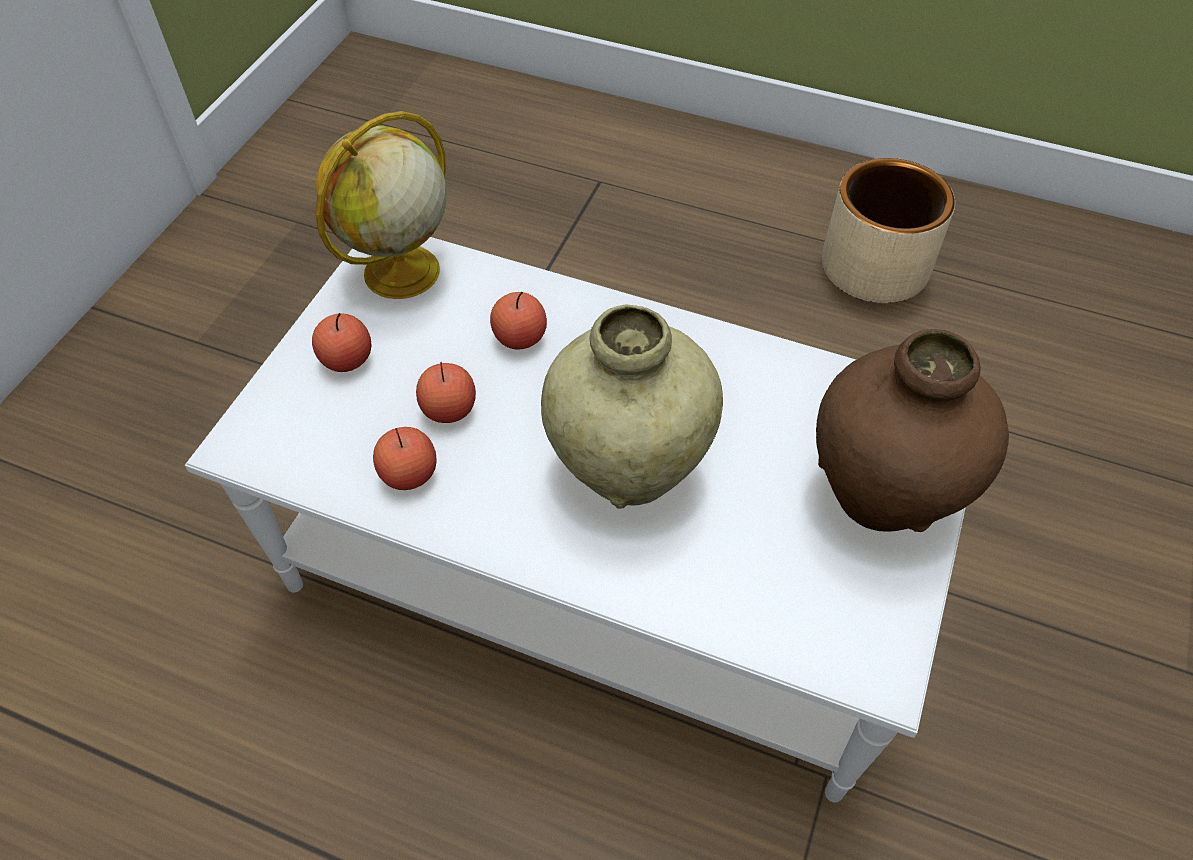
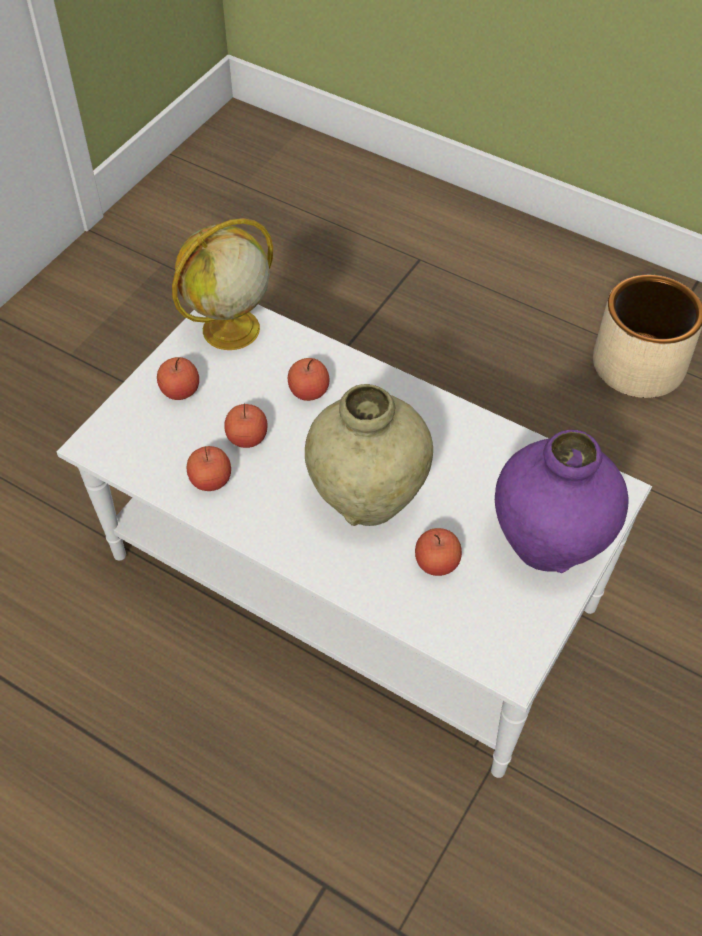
camera: 10 degrees right, 0 degrees up
(742, 542) = (436, 563): none -> apple
(882, 495) = (548, 545): brown vase -> purple vase

